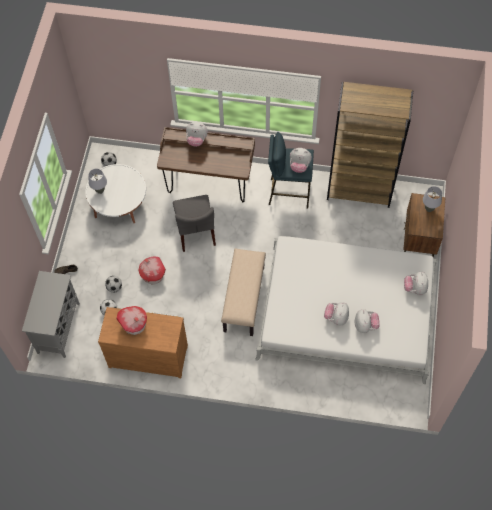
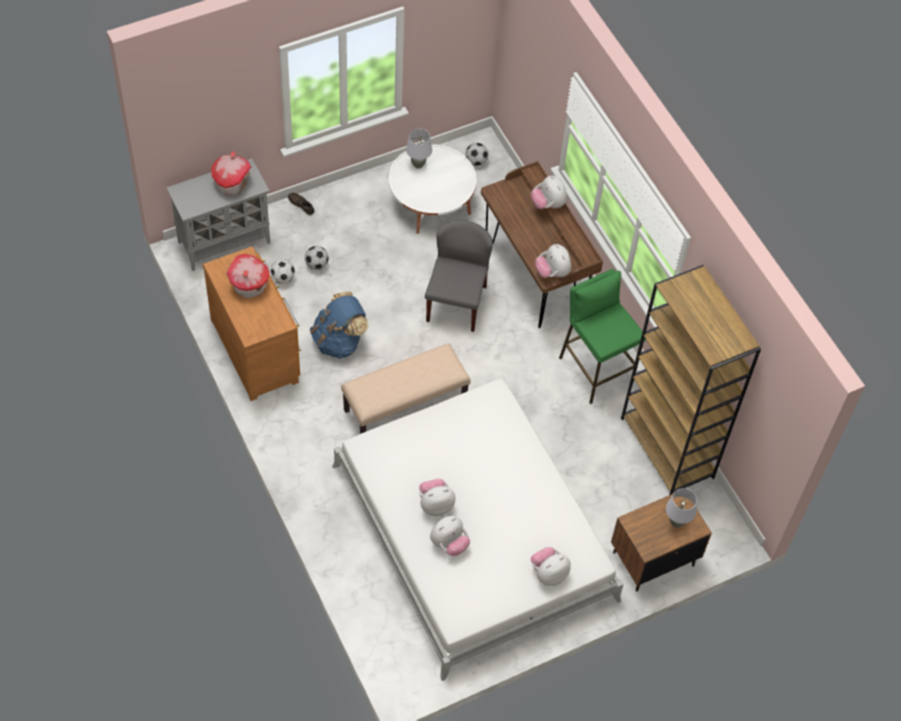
camera: 50 degrees right, 5 degrees down
(153, 275) = (363, 293): toy house -> toy house (232, 183)
(175, 307) = (339, 341): none -> blue backpack
(196, 232) = (456, 303): grey chair -> grey chair turned 150 degrees clockwise
(289, 192) = (595, 370): blue stool -> green stool
(299, 166) = (606, 333): plush toy -> plush toy (552, 272)

